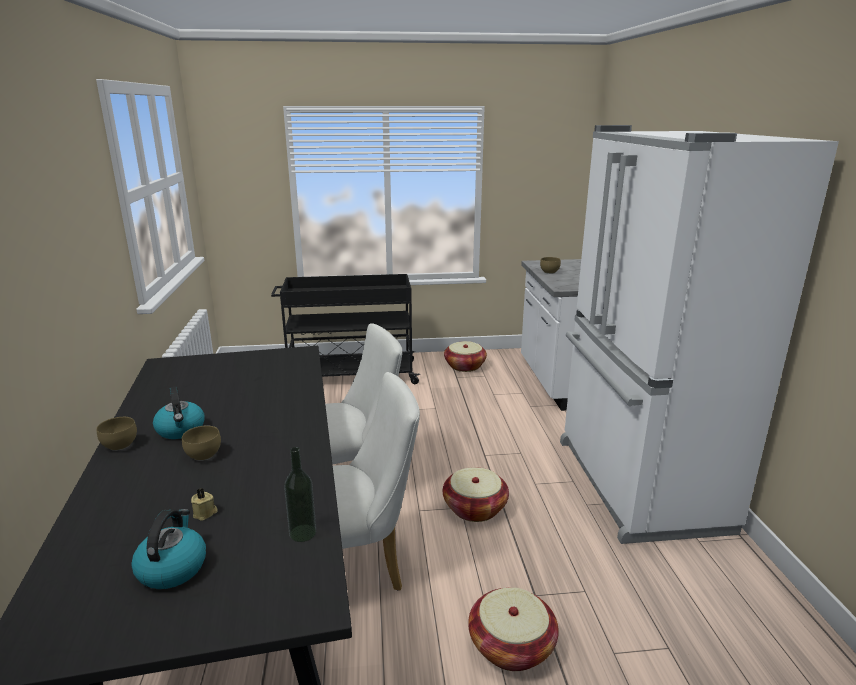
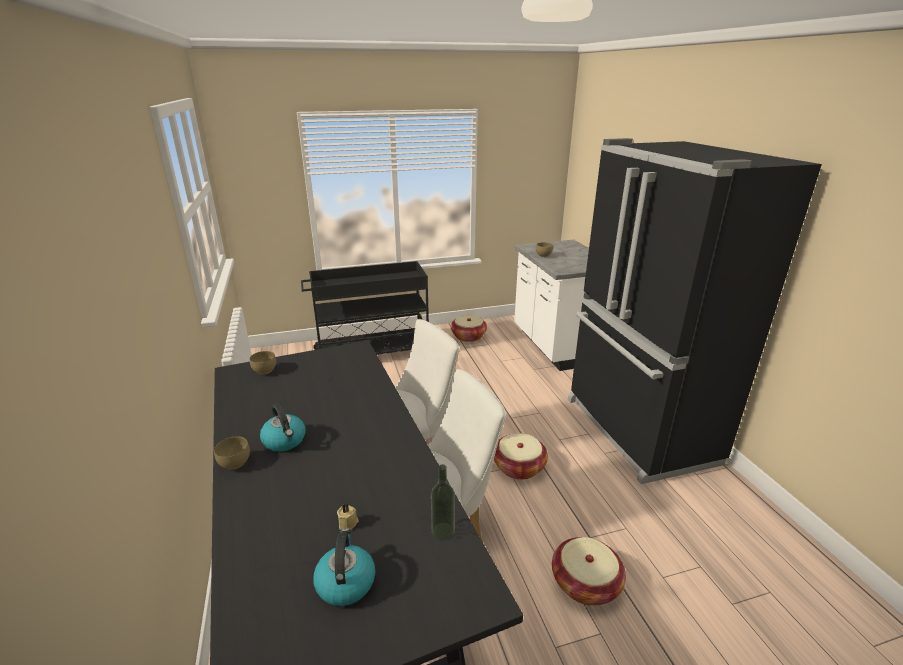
camera: 10 degrees left, 5 degrees up
(204, 454) = (318, 464): brown bowl -> brown bowl (264, 370)
(636, 484) = (637, 431): white fridge -> black fridge

